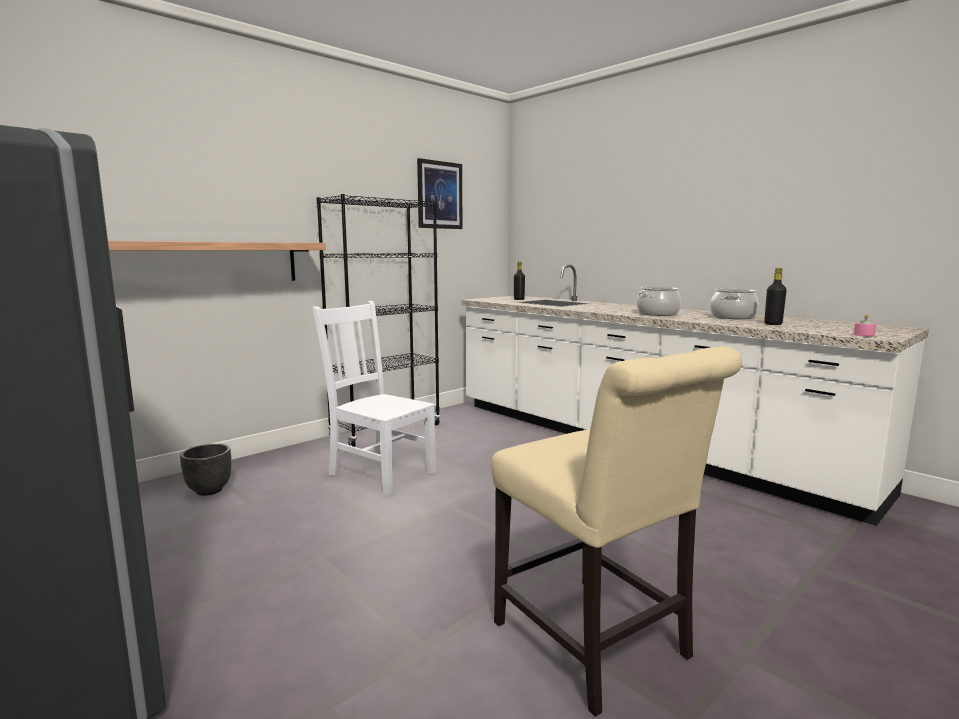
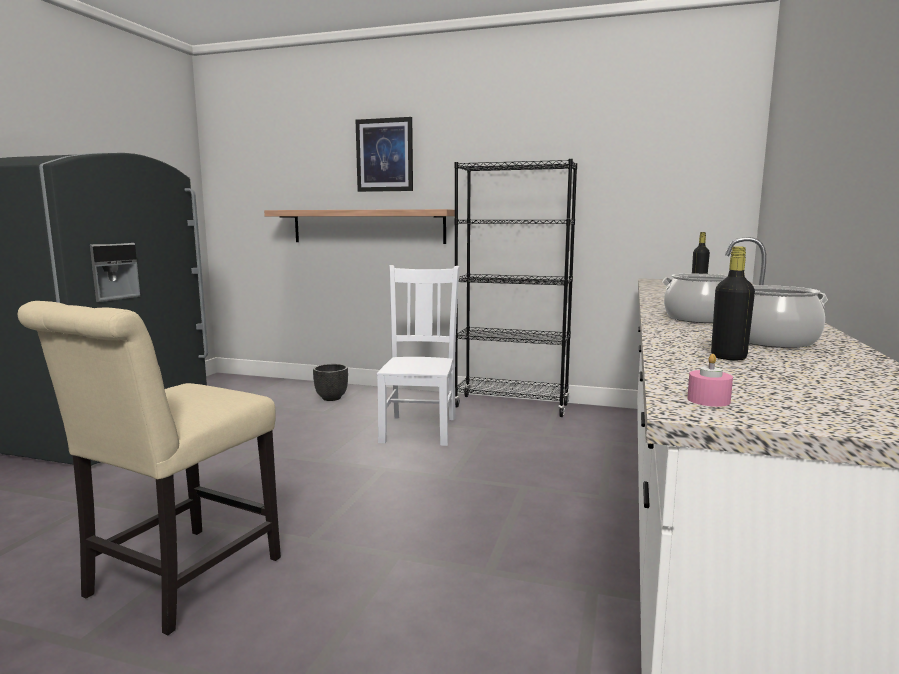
camera: 60 degrees right, 0 degrees up
(439, 195) = (629, 149): picture -> picture (384, 155)

